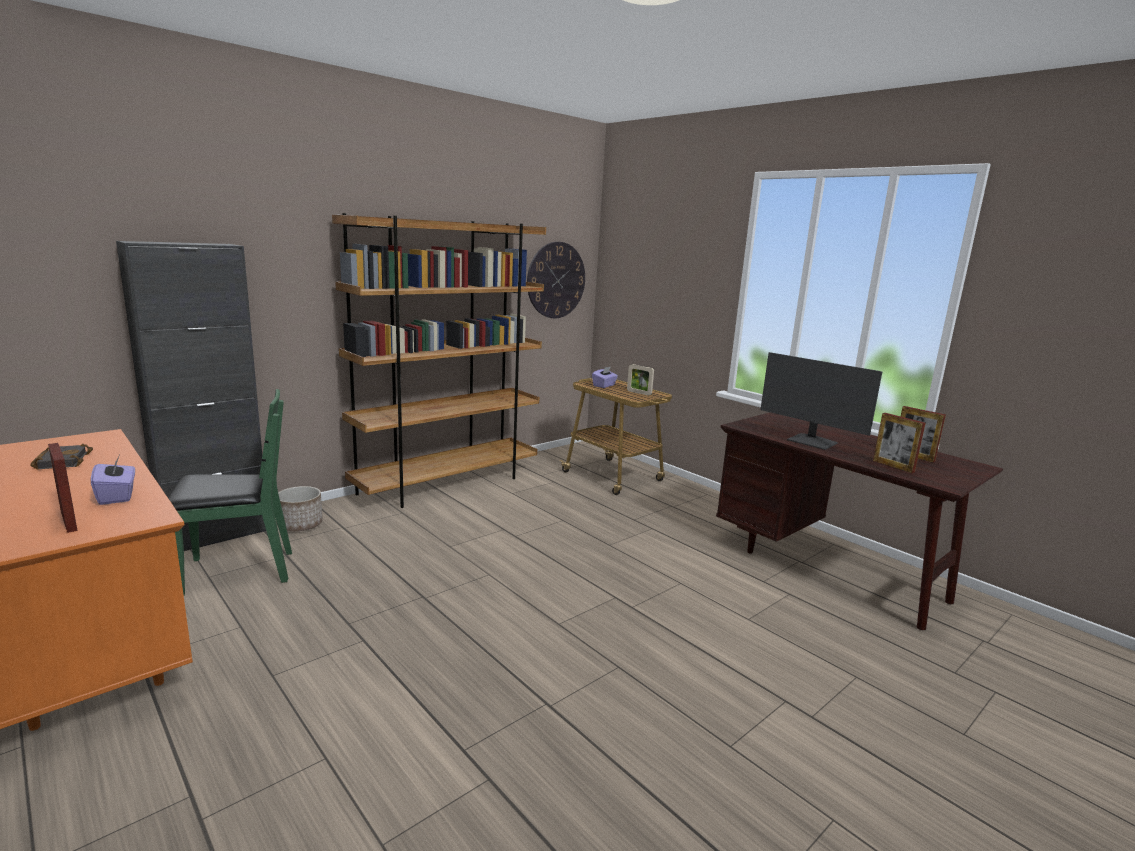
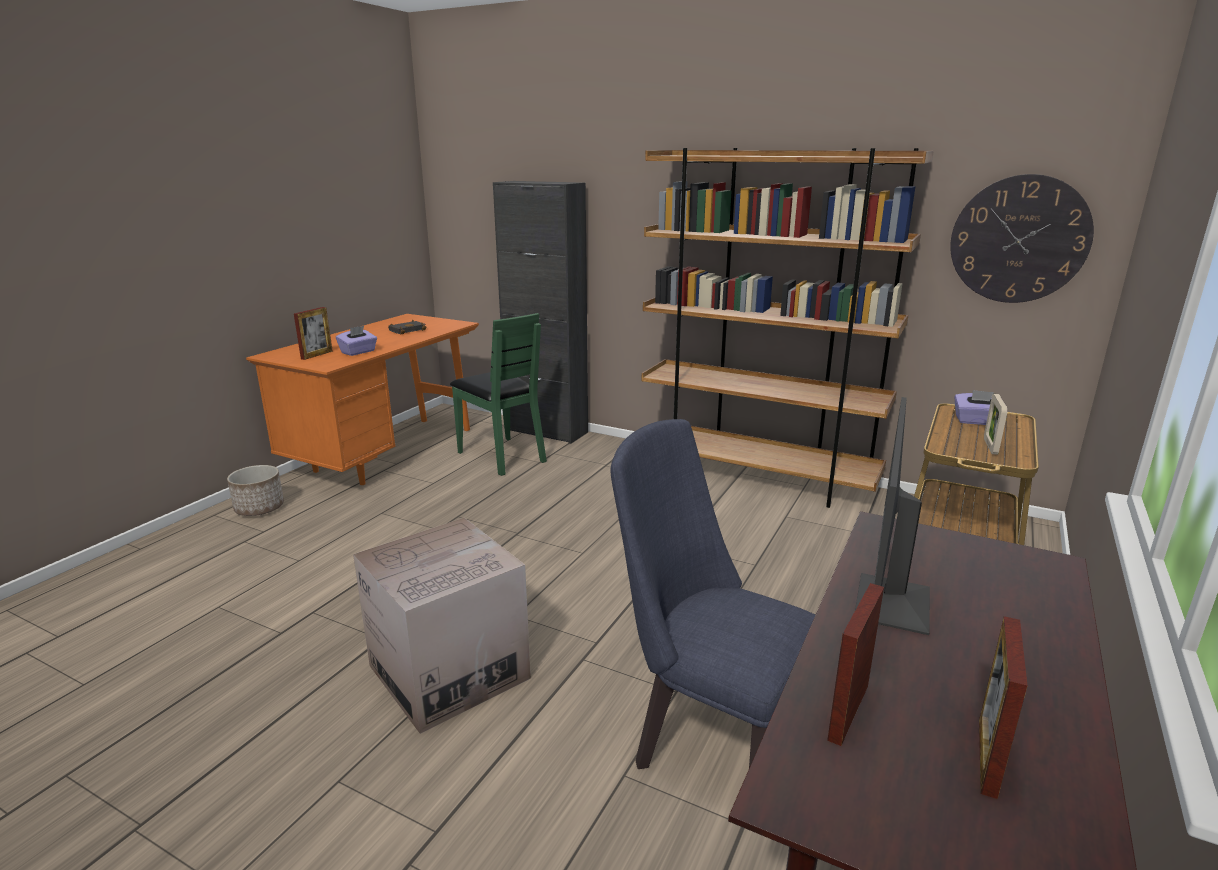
camera: 70 degrees right, 5 degrees up
(300, 525) = (592, 449): planter -> planter (260, 508)
(618, 670) = (449, 672): none -> cardboard box
(727, 585) = (707, 742): none -> blue chair

